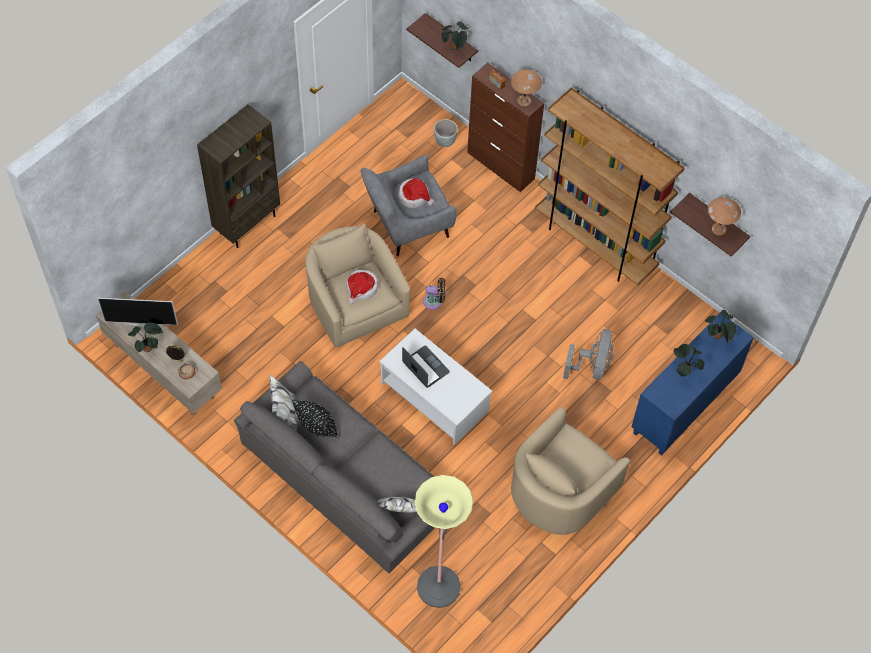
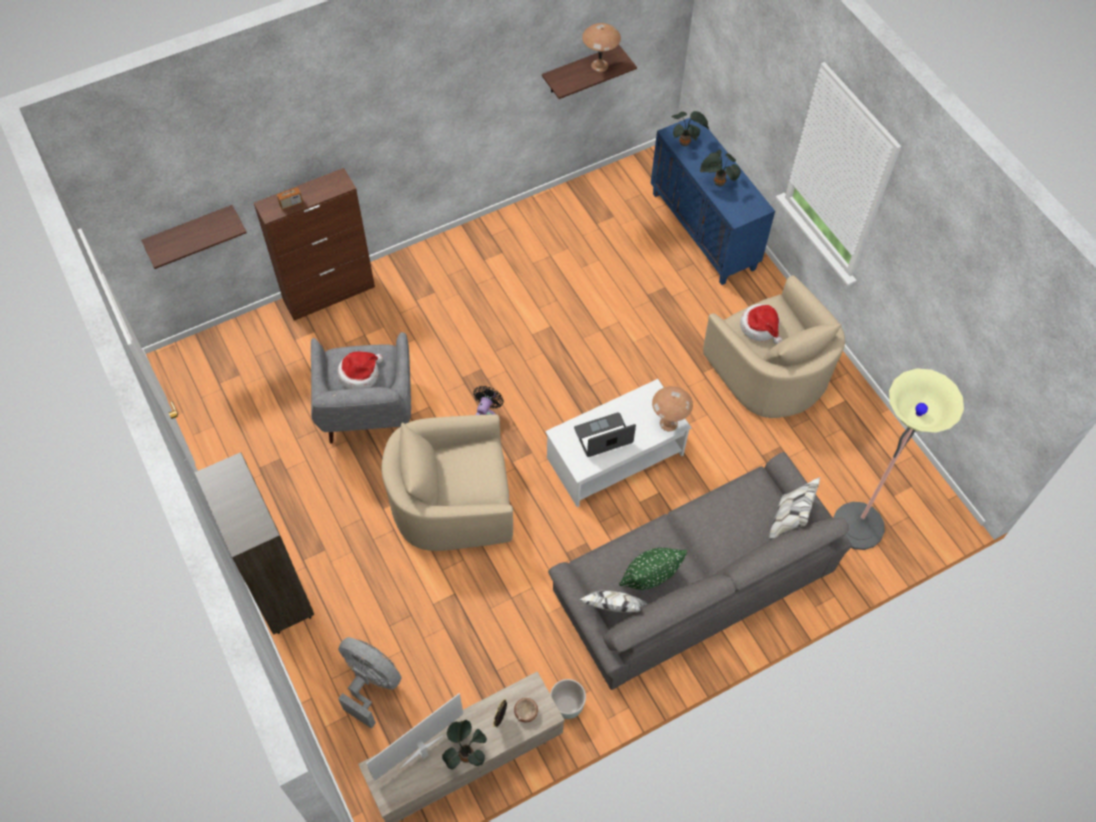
camera: 70 degrees left, 0 degrees up
(142, 323) = (422, 752): television -> television turned 150 degrees counterclockwise
(317, 427) = (649, 578): black pillow -> green pillow
(361, 288) = (468, 470): hat -> hat (760, 327)
(444, 141) = (265, 338): grey planter -> grey planter (567, 706)
(454, 48) = (215, 226): potted plant -> none
(524, 101) = (331, 185): brown table lamp -> brown table lamp (669, 423)
(592, 367) = (629, 294): grey fan -> grey fan (370, 683)
(595, 244) = (476, 240): brown bookcase -> none

